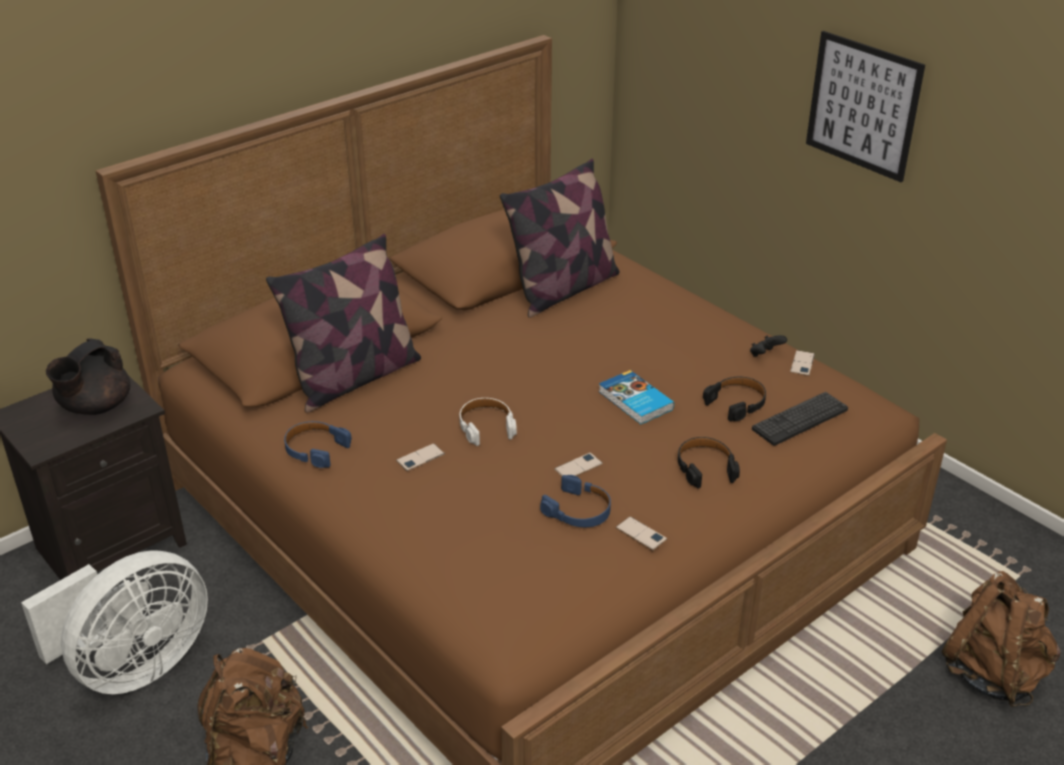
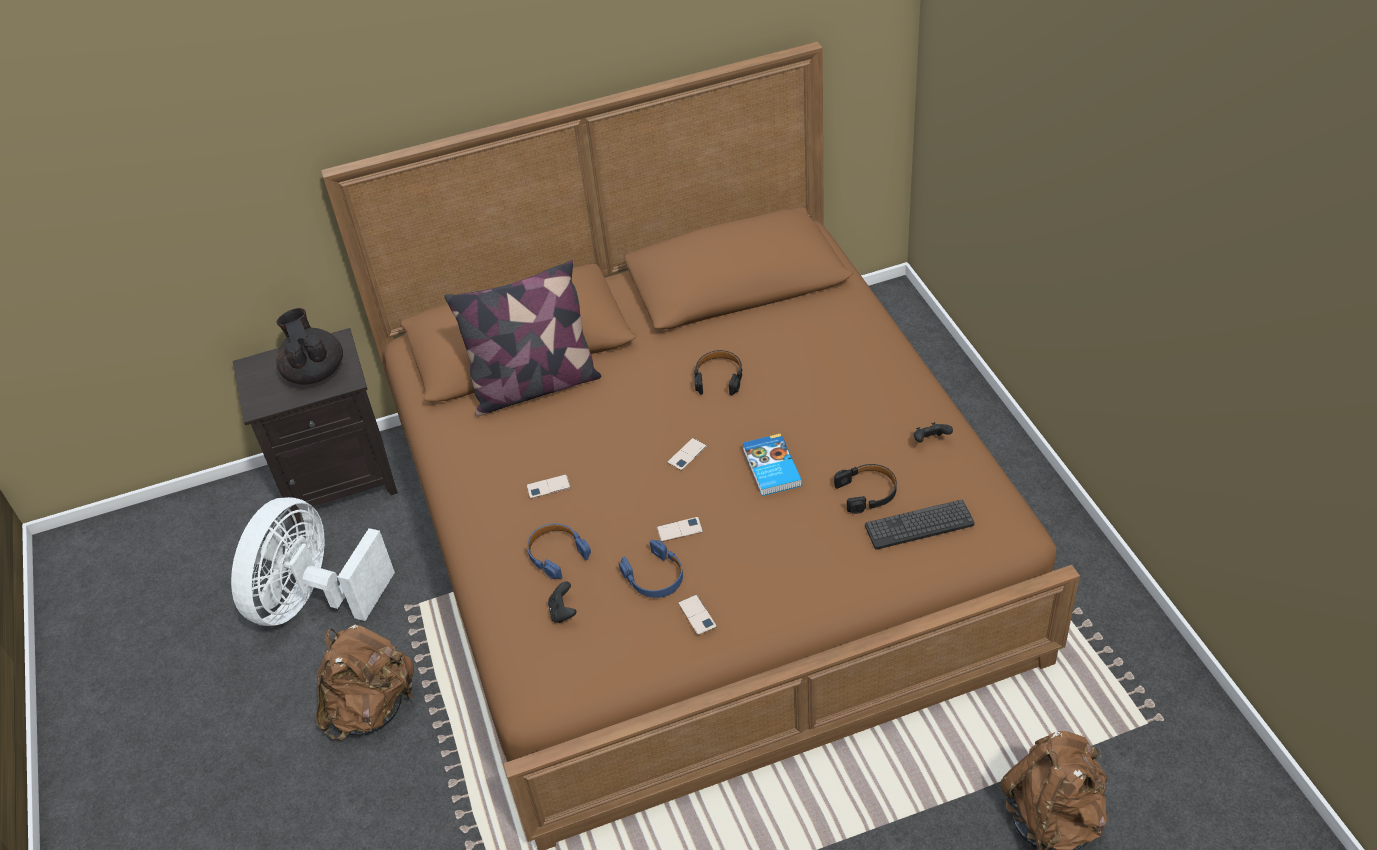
camera: 25 degrees right, 10 degrees up
(95, 407) = (314, 372): black teapot -> black teapot turned 105 degrees clockwise
(134, 667) = (314, 601): white fan -> white fan turned 135 degrees clockwise
(315, 449) = (467, 457): blue headphones -> blue headphones (556, 554)
(486, 426) = (621, 466): white headphones -> none
(501, 561) = (563, 612): none -> black game controller
(563, 289) = (775, 320): pillow -> none
(705, 468) = (795, 558): black headphones -> black headphones (719, 377)
(802, 363) = (962, 459): phone -> phone (687, 454)
(863, 106) = (1095, 194): picture -> none

